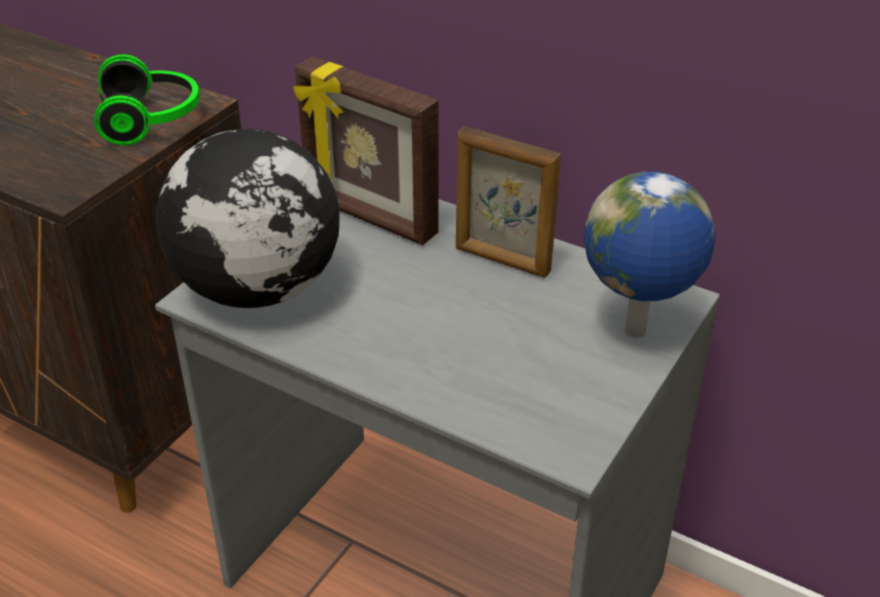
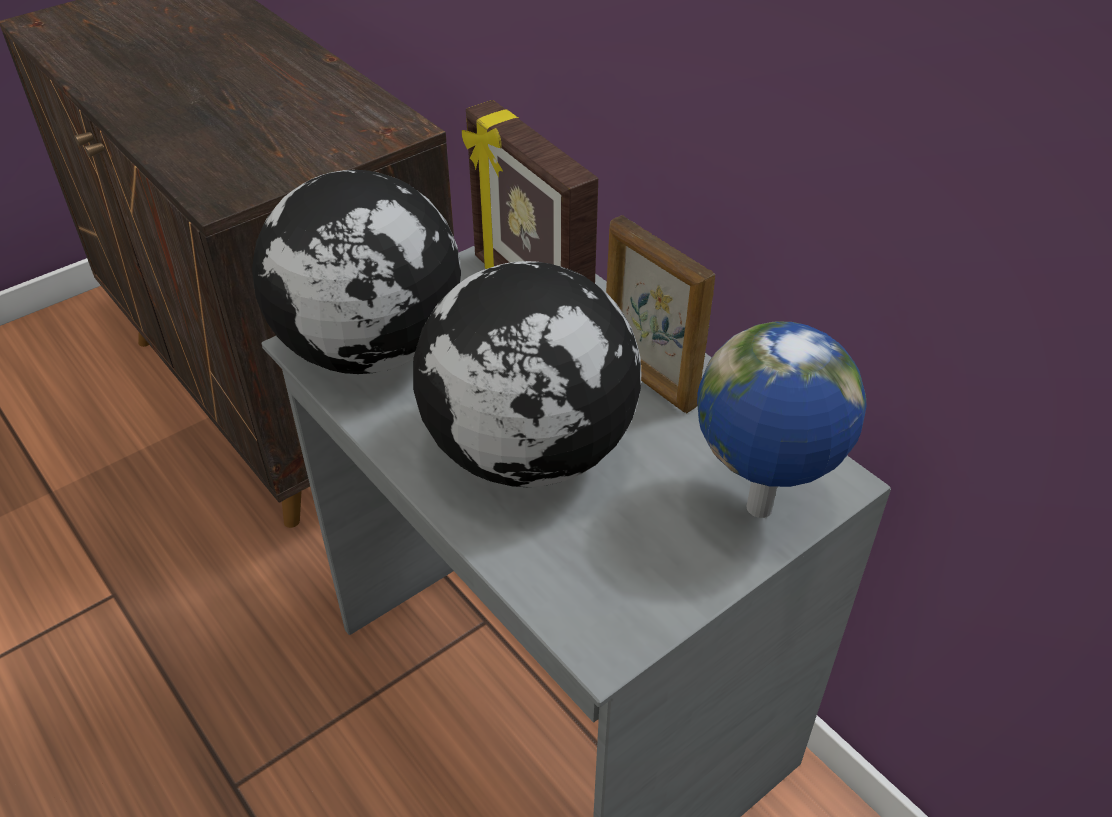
camera: 20 degrees right, 5 degrees up
(152, 119) = (347, 138): headphones -> none
(439, 334) = (531, 452): none -> globe

